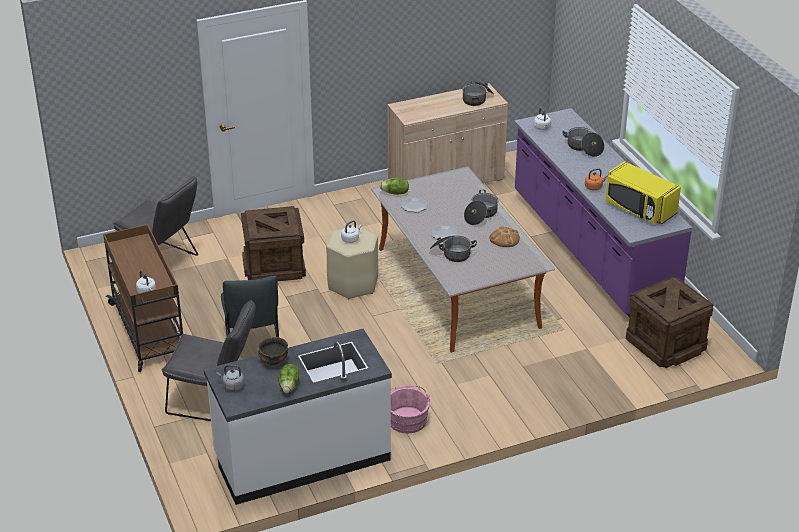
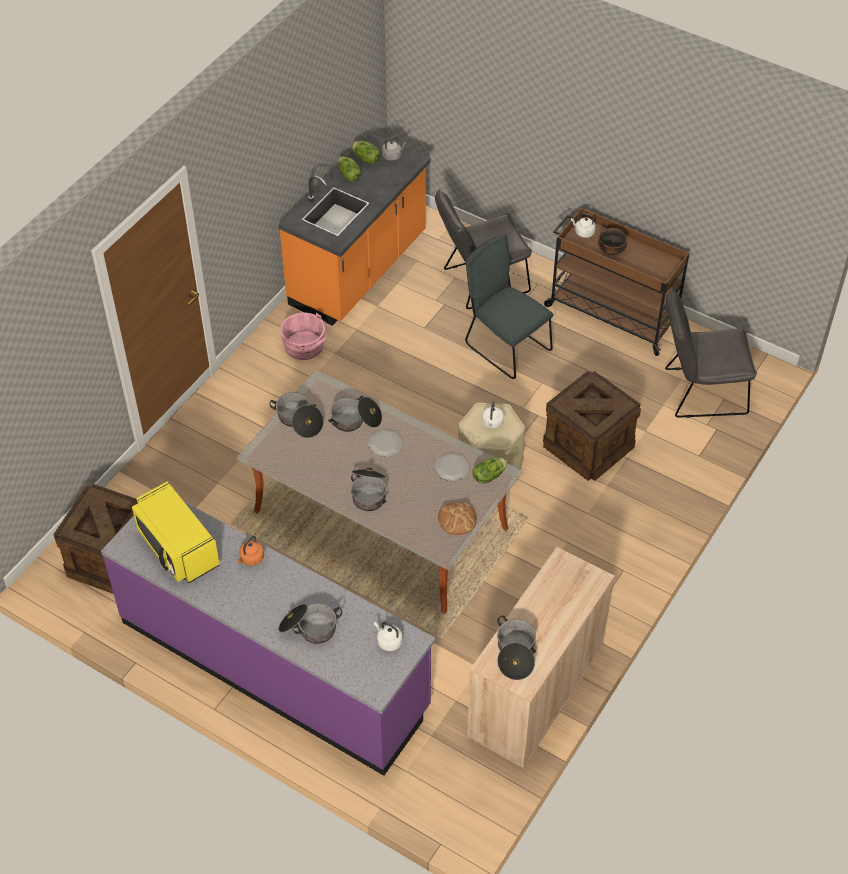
camera: 145 degrees right, 15 degrees up
(258, 394) = (366, 159): none -> lettuce
(273, 361) = (383, 189): bowl -> bowl (611, 251)
(302, 458) = (359, 271): white counter -> orange counter
(491, 269) = (299, 421): none -> cooking pot
(504, 239) = (317, 471): bread -> bread (457, 519)
(639, 209) = (177, 548): yellow microwave -> yellow microwave turned 135 degrees counterclockwise

